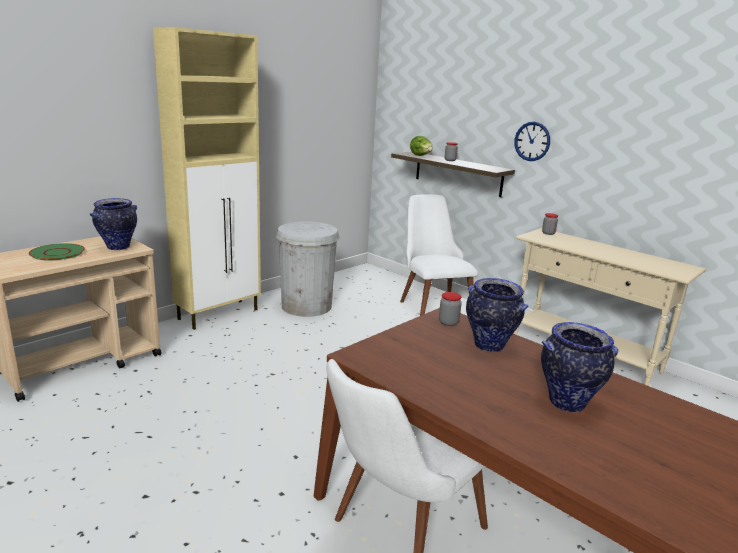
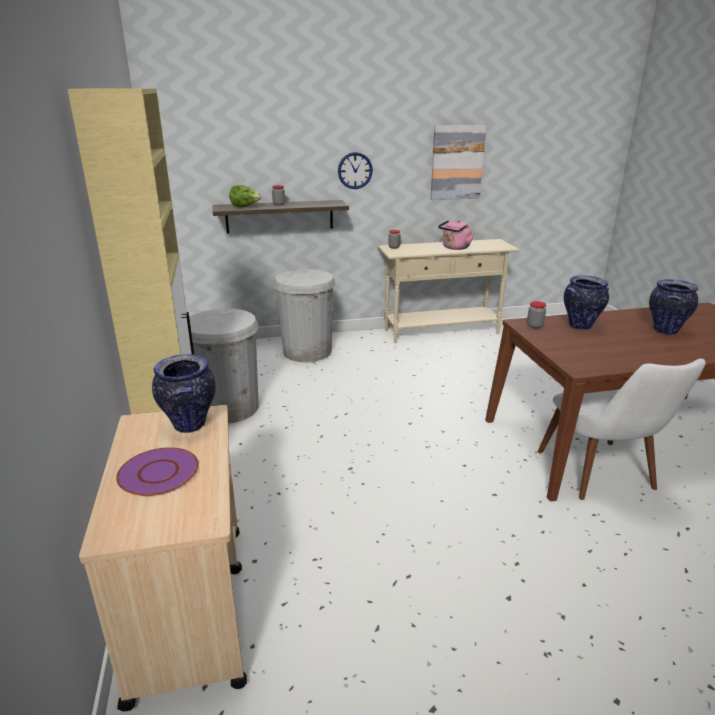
camera: 55 degrees left, 5 degrees up
(57, 253) = (158, 473): green plate -> purple plate
(431, 306) = (307, 351): white chair -> white trash can
(609, 253) = (455, 248): none -> pink kettle
(656, 152) = (457, 162): none -> picture

